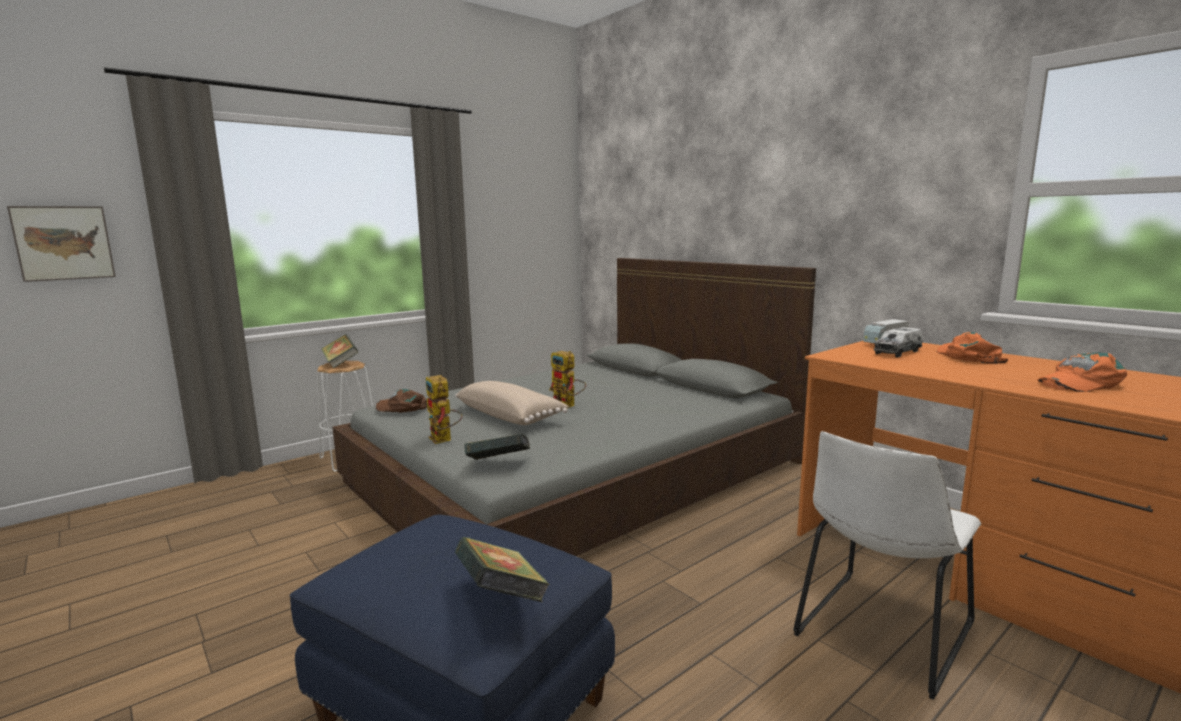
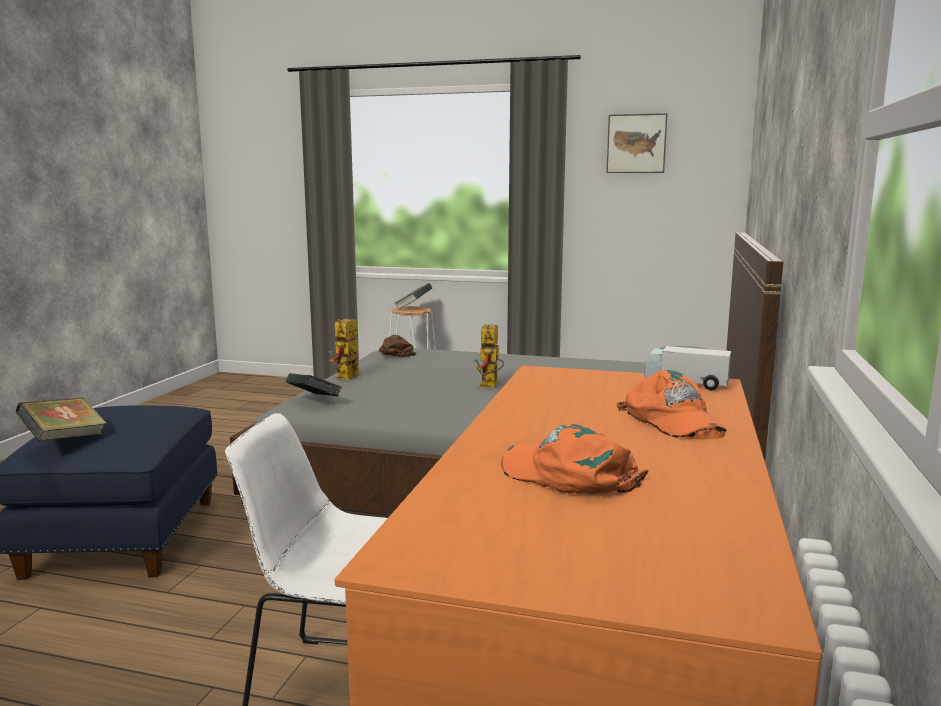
camera: 55 degrees right, 0 degrees up
(64, 243) = (267, 192): picture -> picture (636, 144)
(510, 416) = (431, 379): beige pillow -> none
(897, 352) = (627, 391): toy truck -> none
(968, 356) = (672, 420): orange cap -> orange cap turned 105 degrees clockwise

